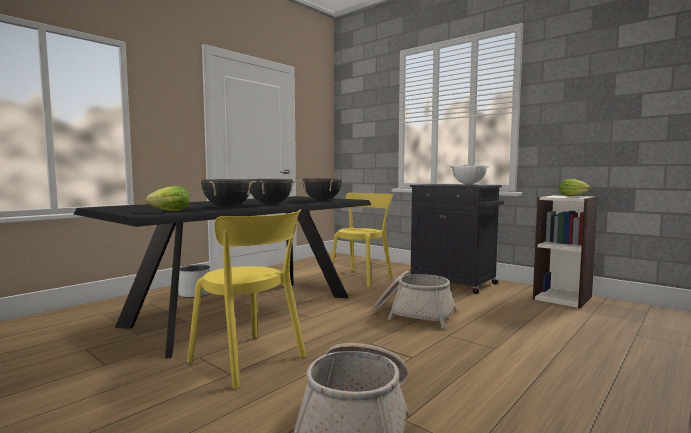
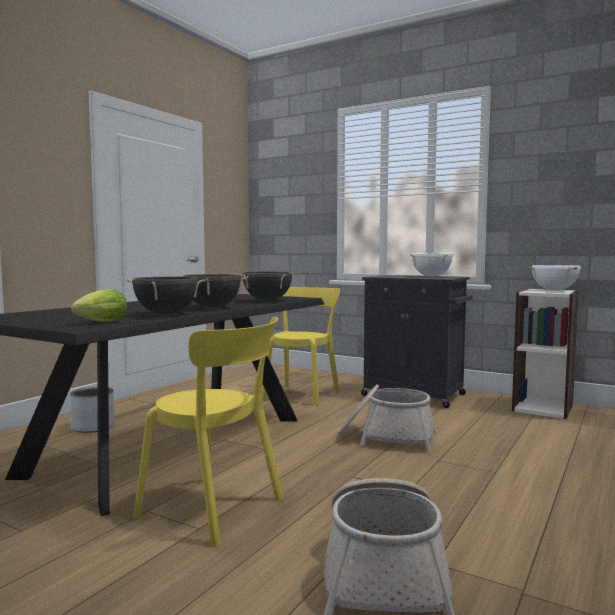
camera: 10 degrees left, 0 degrees up
(574, 196) = (554, 290): lettuce -> white cooking pot

